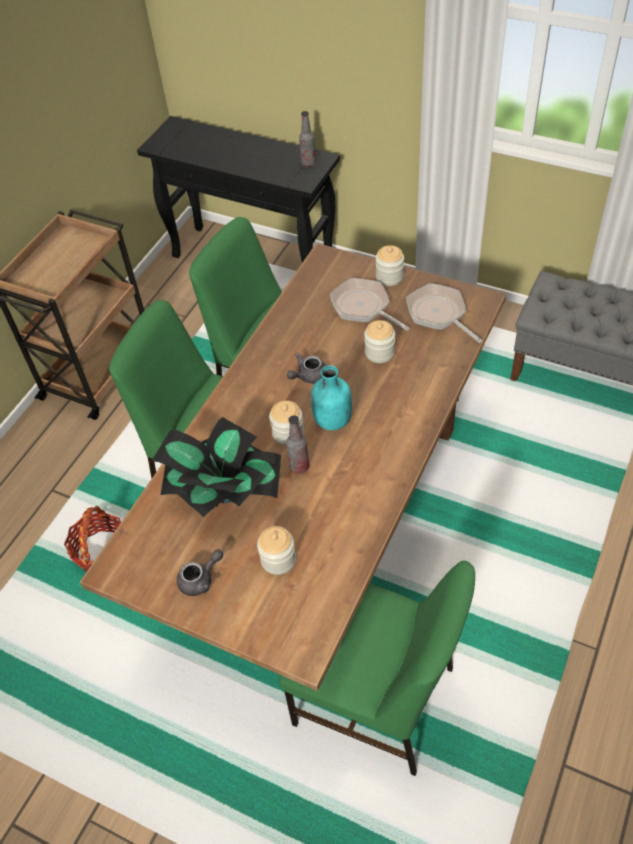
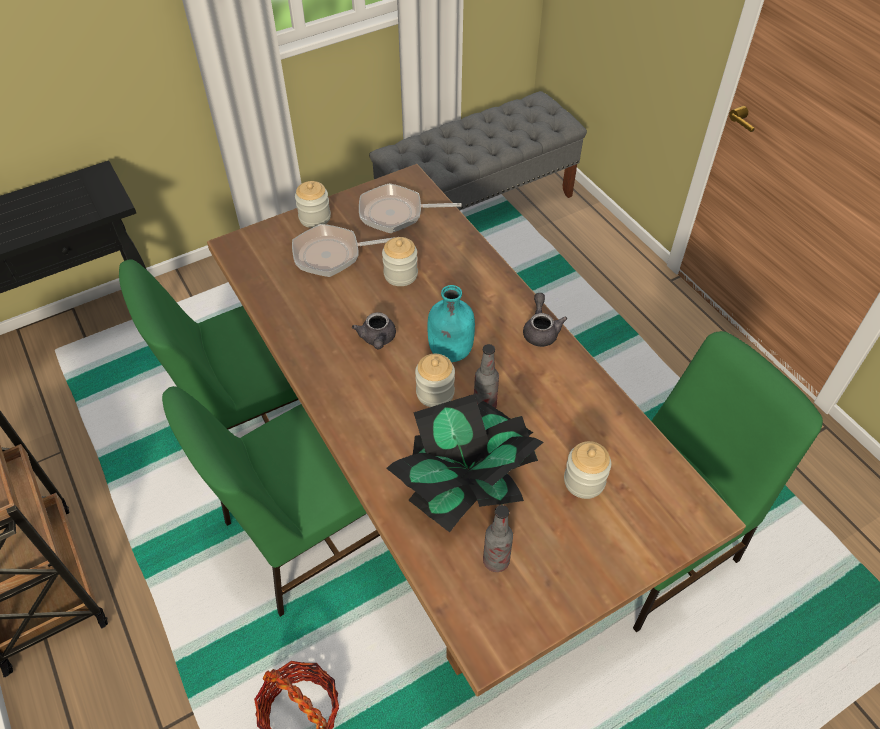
camera: 60 degrees left, 0 degrees up
(201, 579) = (561, 562): grey teapot -> grey teapot (540, 330)
(308, 163) = (89, 186): bottle -> bottle (496, 561)

